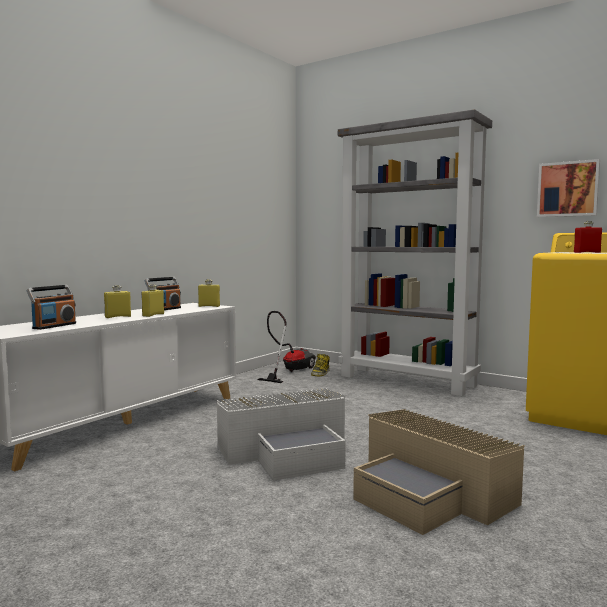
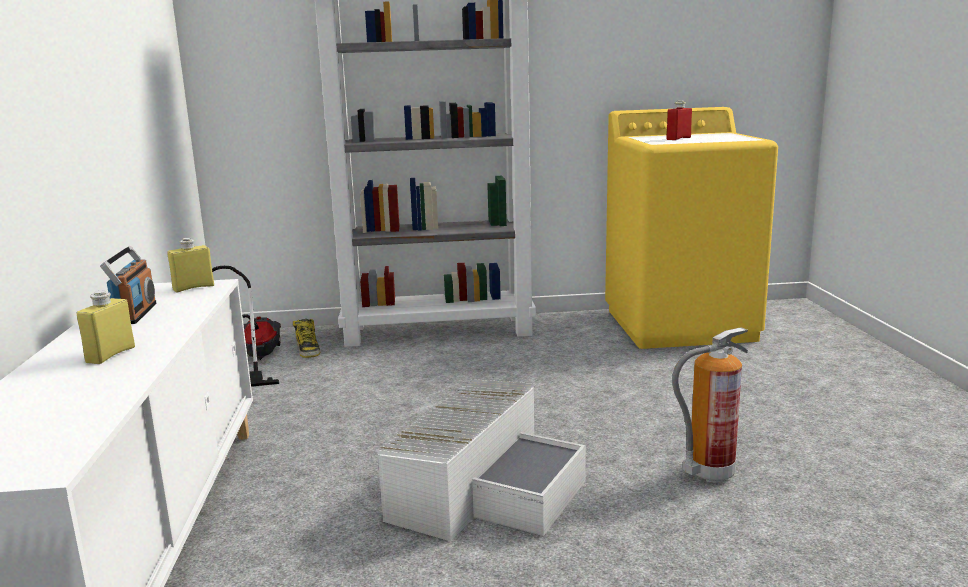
camera: 40 degrees left, 10 degrees up
(54, 326) = (61, 416): radio -> none
(153, 315) = (166, 333): yellow bottle -> none
(431, 494) = (709, 474): beige storage box -> fire extinguisher
(568, 189) = (618, 54): picture -> none

